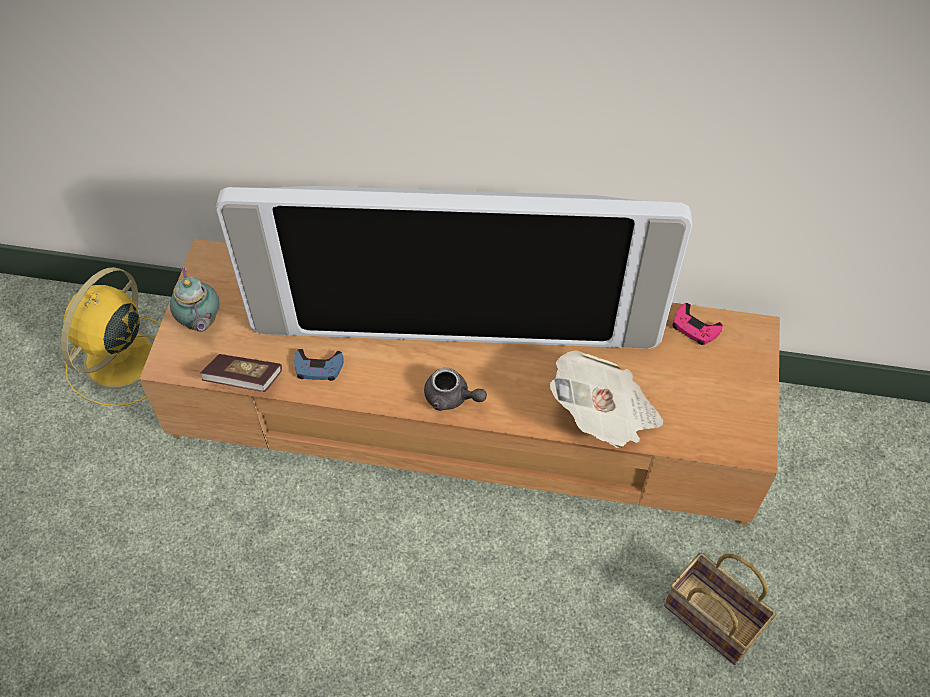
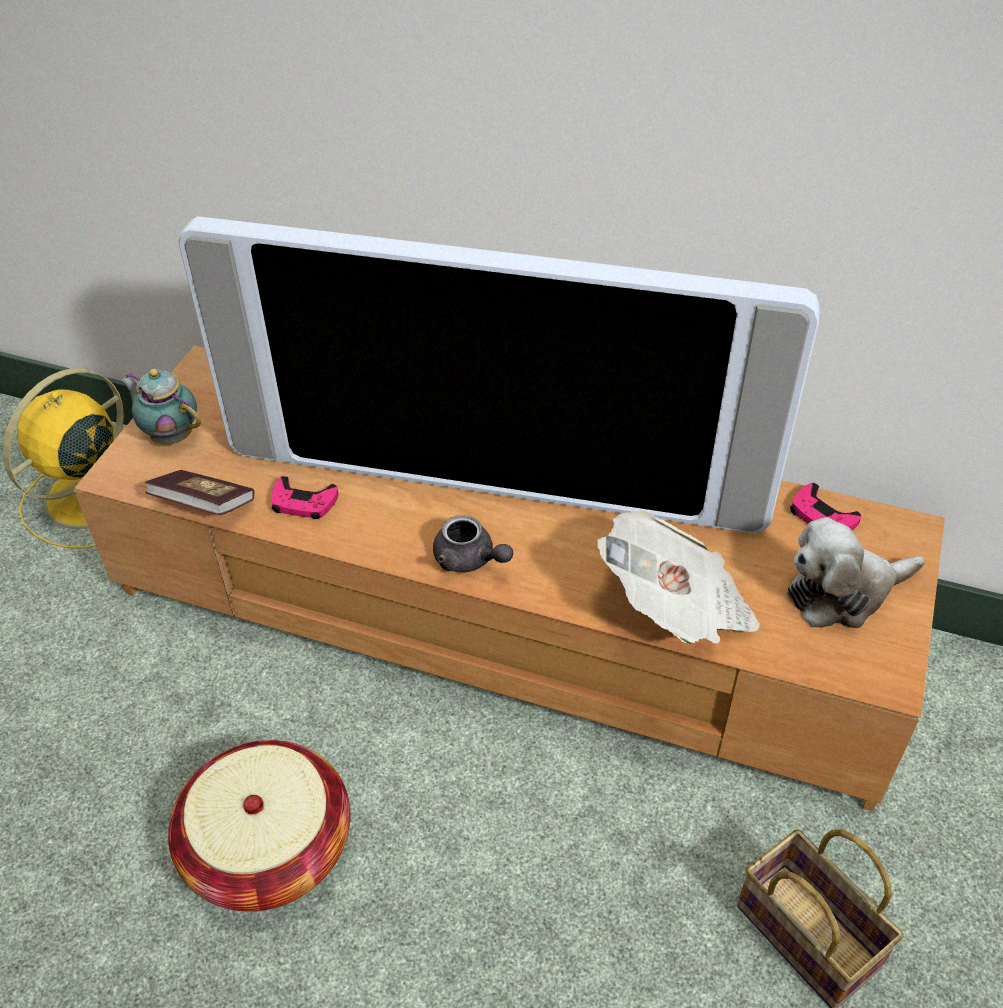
camera: 10 degrees right, 10 degrees down
(200, 323) = (171, 435): teapot -> teapot turned 135 degrees clockwise
(318, 367) = (303, 502): blue game controller -> pink game controller
(336, 617) = (269, 848): none -> basket
(716, 387) = (843, 592): none -> plush toy

